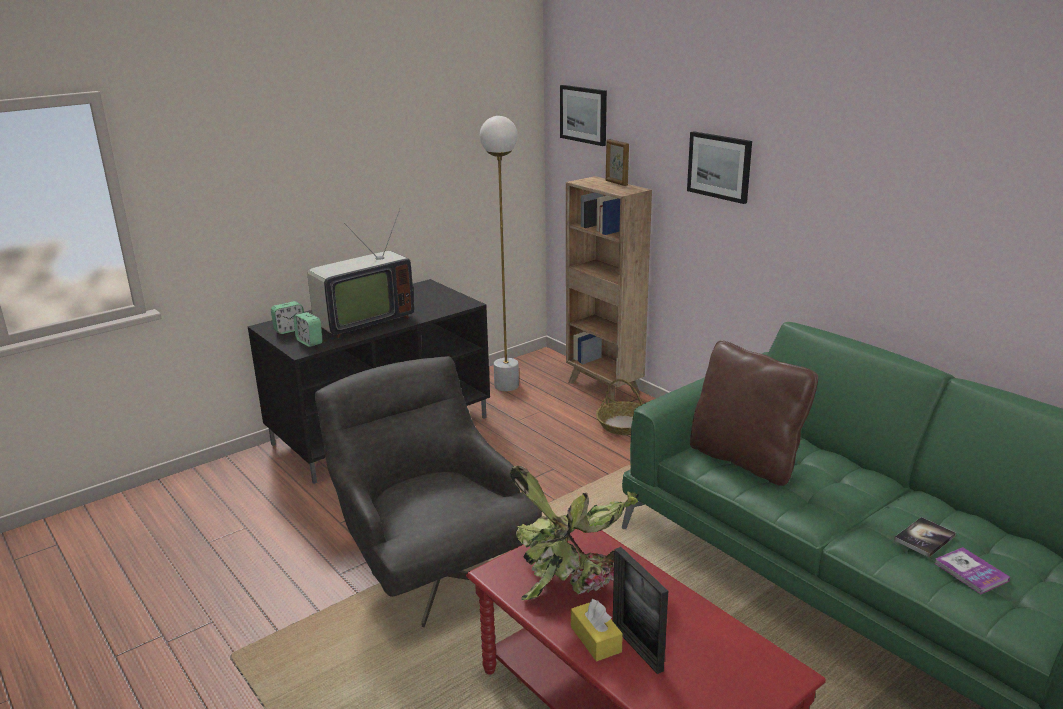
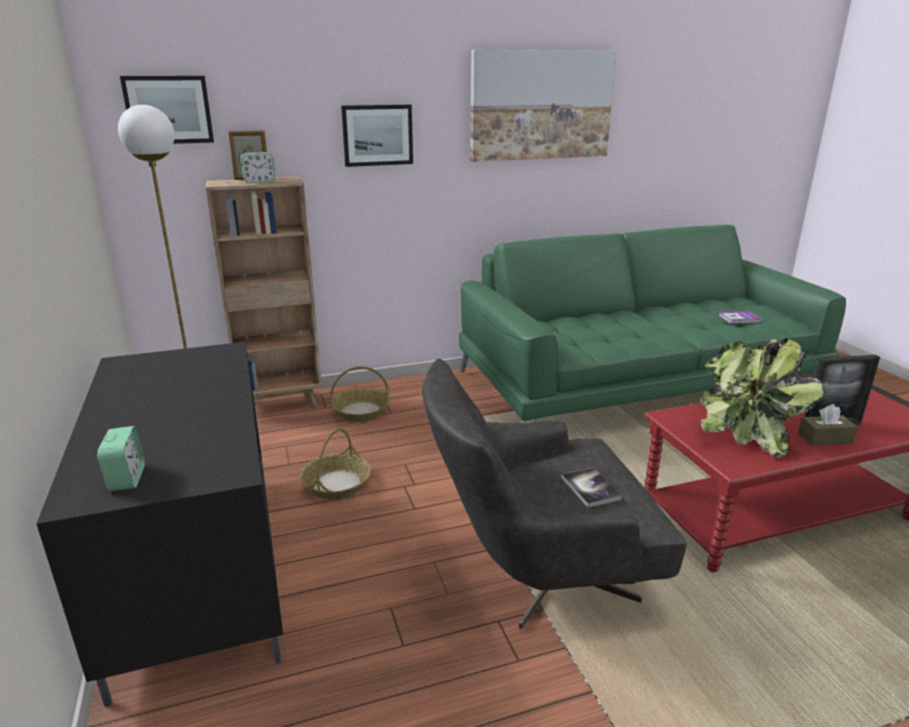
camera: 70 degrees left, 0 degrees up
(309, 342) = (206, 464): alarm clock -> alarm clock (259, 181)
(361, 322) = (186, 417): television -> none
(503, 447) = (336, 484): none -> basket
(595, 639) = (825, 438): yellow tissue box -> brown tissue box
(745, 459) = (584, 339): brown pillow -> none
(900, 169) = (541, 105): none -> picture
(924, 538) = (702, 319): book -> book (590, 488)

